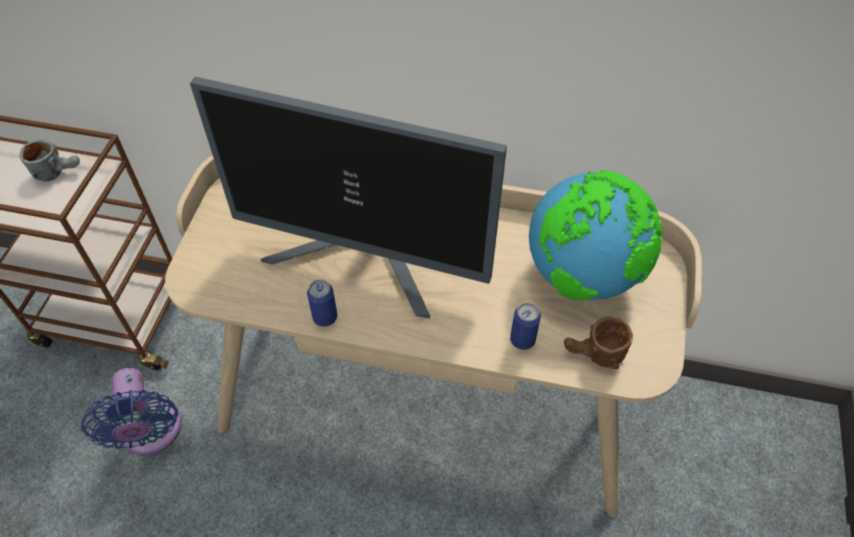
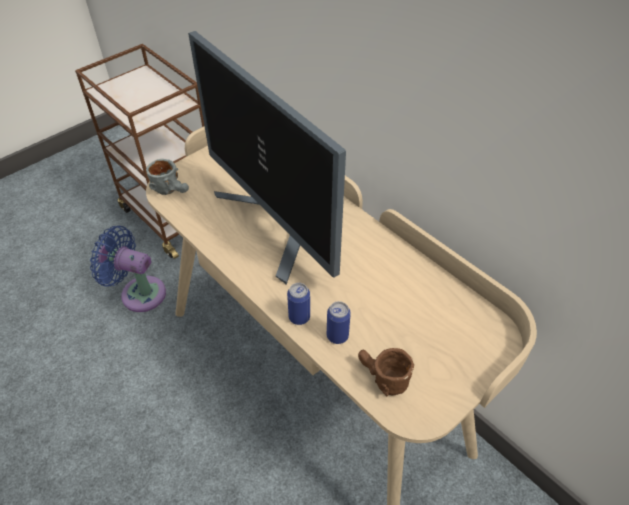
camera: 35 degrees right, 5 degrees down
(59, 171) = (160, 95): grey mug -> grey mug (173, 190)
(151, 434) = (139, 292): blue fan -> blue fan turned 90 degrees clockwise
(325, 317) = (221, 247): can -> can (299, 317)
(583, 275) = (425, 318): globe -> none

